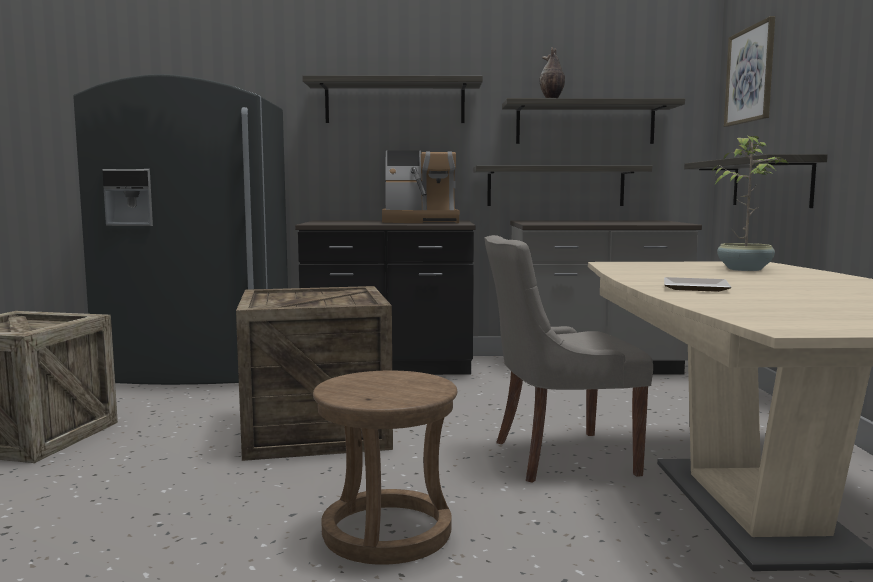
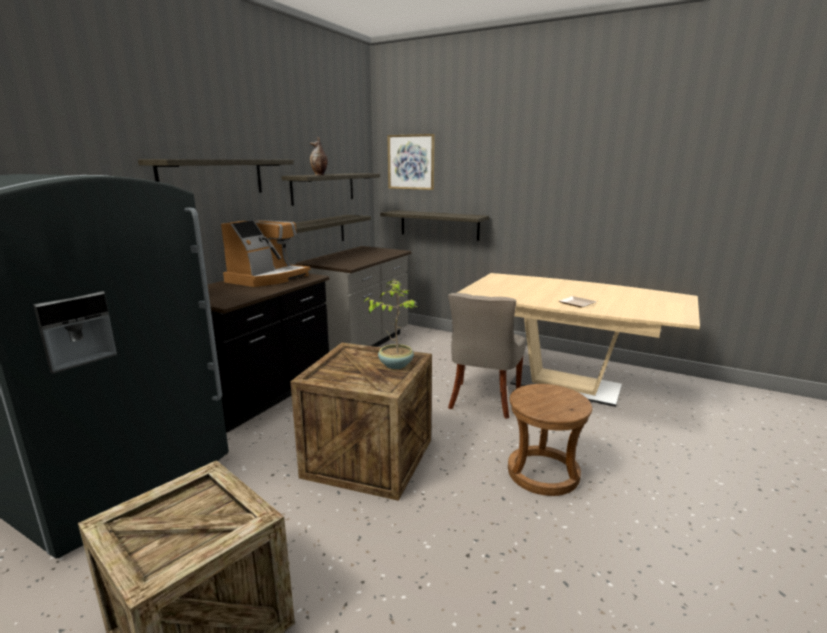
camera: 60 degrees left, 10 degrees up
(745, 269) = (519, 283): potted plant -> potted plant (395, 364)

